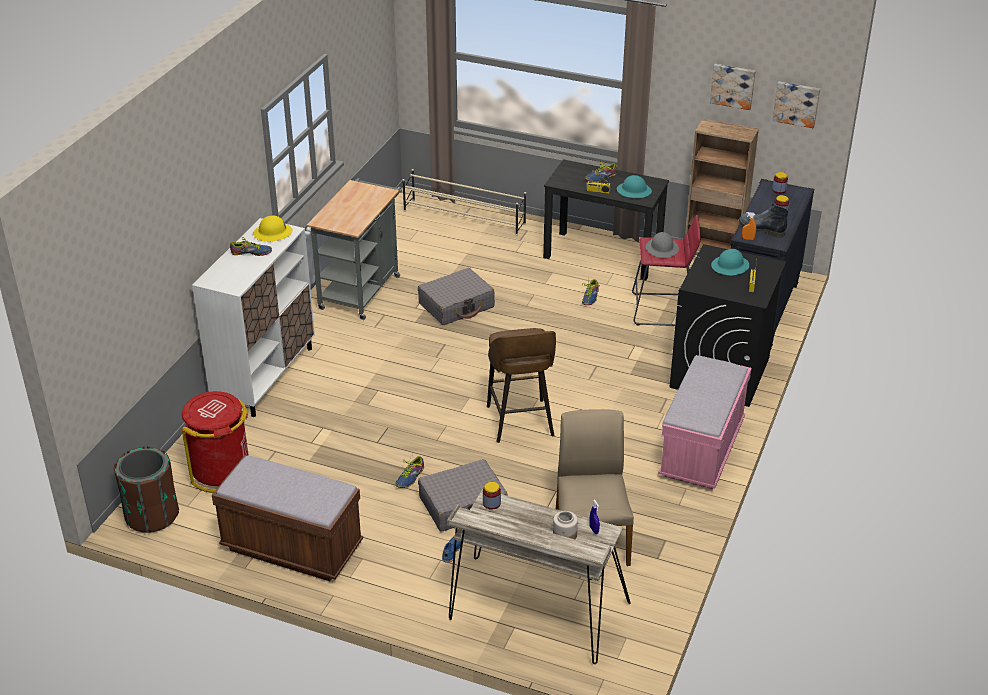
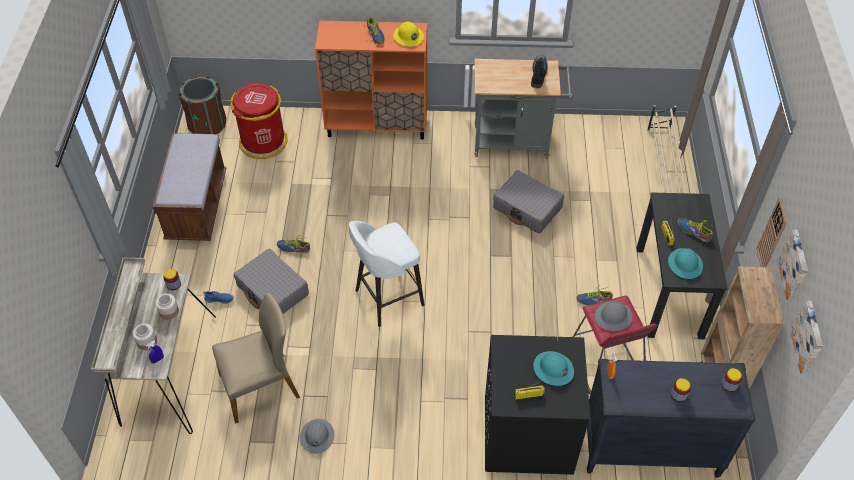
camera: 70 degrees right, 15 degrees up
(265, 376) = (377, 125): white cabinet -> orange cabinet
(520, 422) = (387, 298): brown stool -> white stool
(529, 512) = (168, 311): none -> jar
(670, 507) = (317, 436): none -> grey hard hat
(678, 103) = (772, 235): none -> wall clock
(702, 450) = (403, 444): pink bench -> none
(760, 229) = (636, 382): boot -> boot (538, 73)

